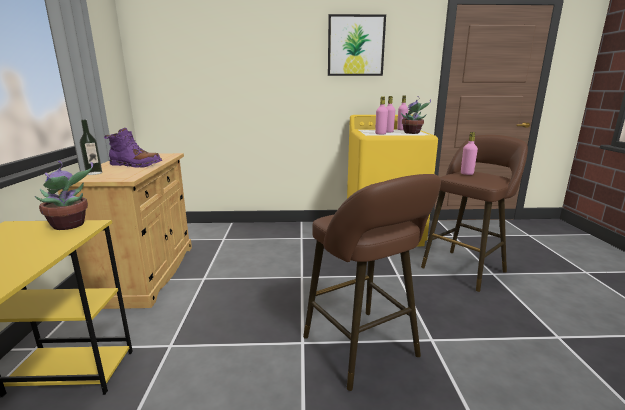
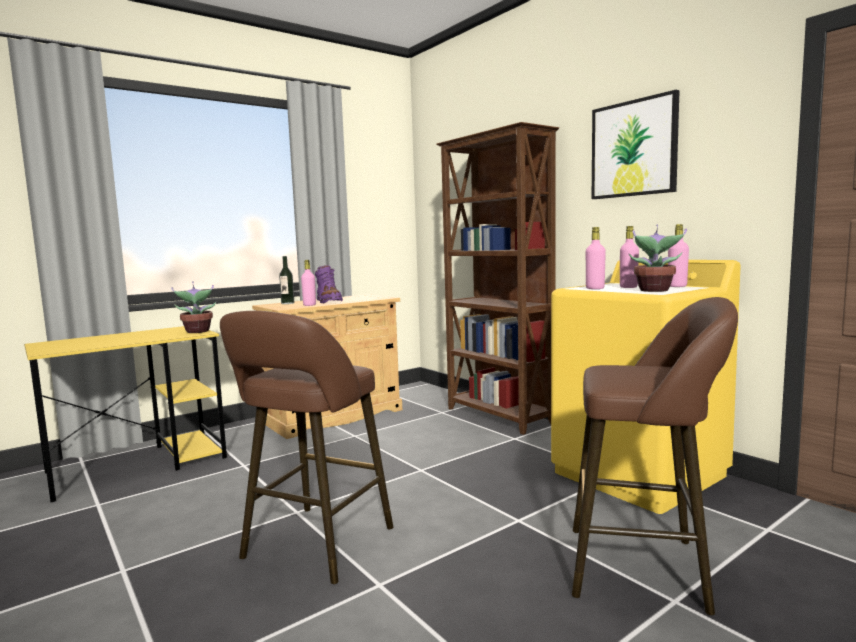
camera: 55 degrees right, 10 degrees down
(263, 229) = (499, 416): none -> brown bookcase
(466, 174) = (634, 367): pink bottle -> pink bottle (309, 305)

